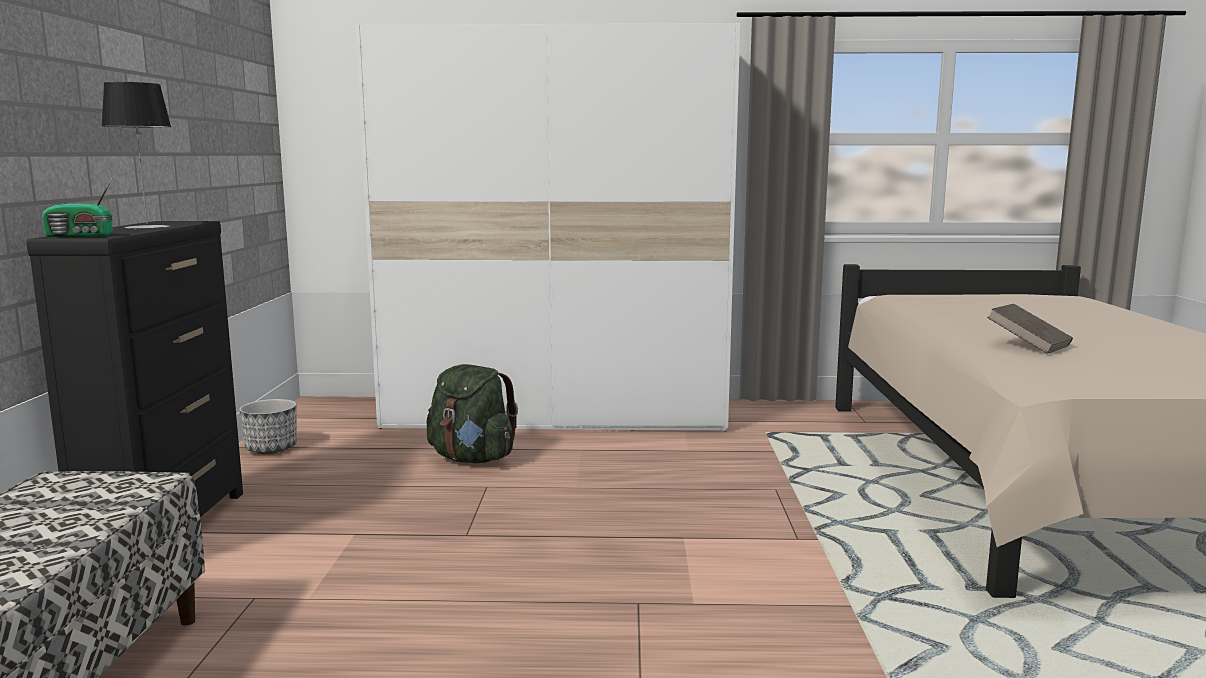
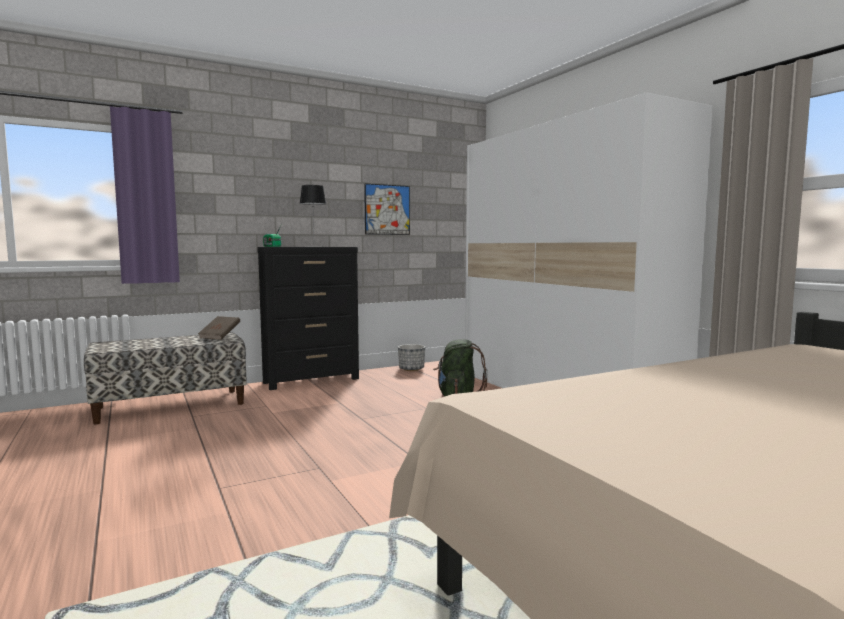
camera: 60 degrees right, 5 degrees down
(186, 135) = (387, 209): none -> picture
(1028, 345) = (649, 383): brown book -> brown book (220, 336)

